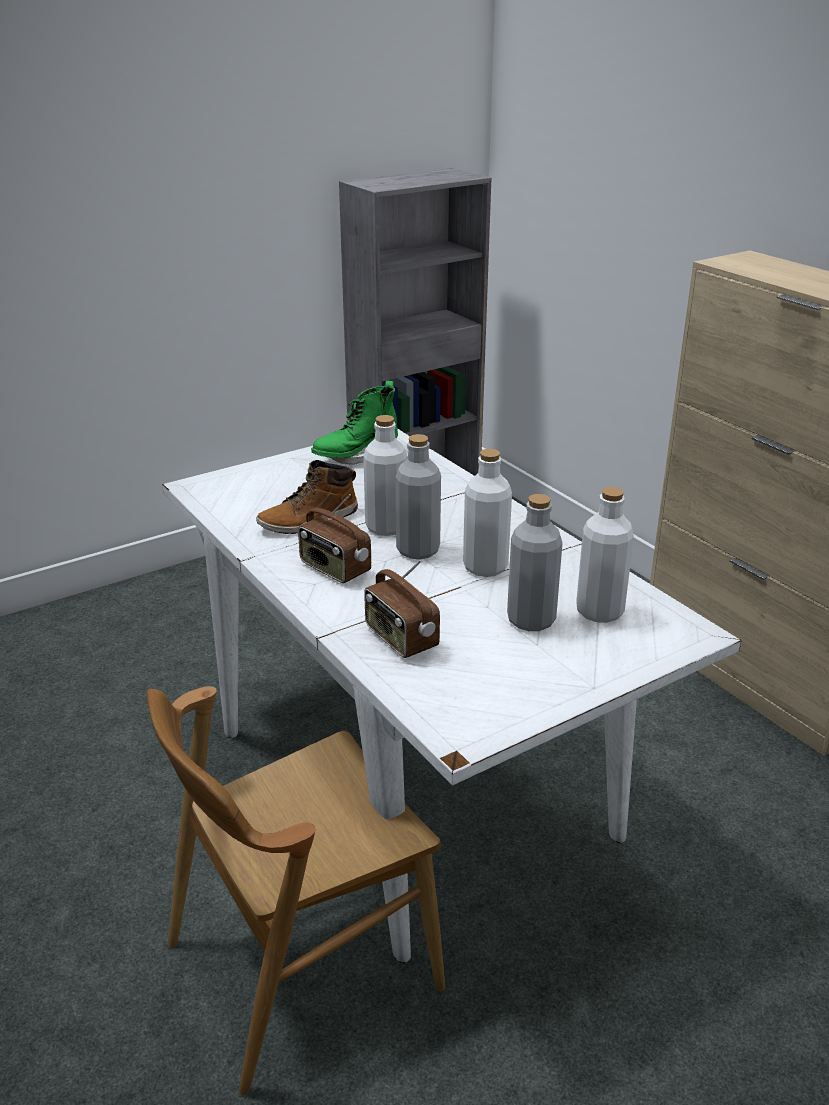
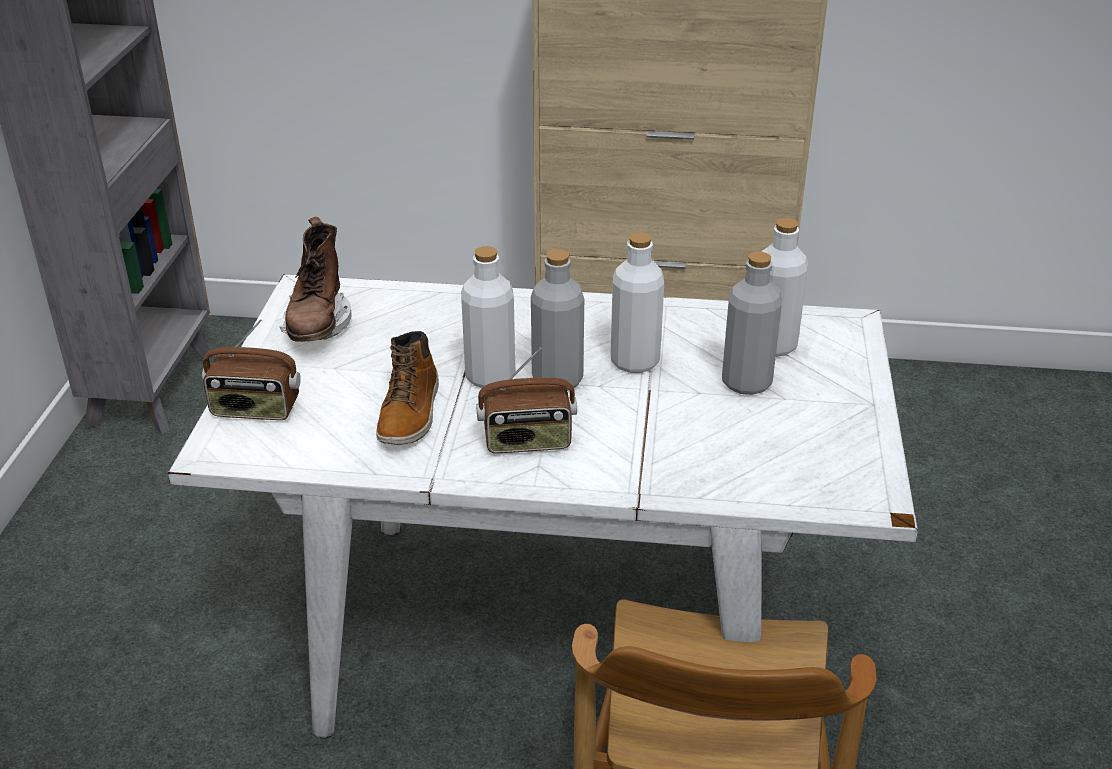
camera: 50 degrees left, 5 degrees up
(356, 456) = (317, 325): green boot -> brown boot
(400, 639) = (696, 462): radio -> radio (255, 410)

